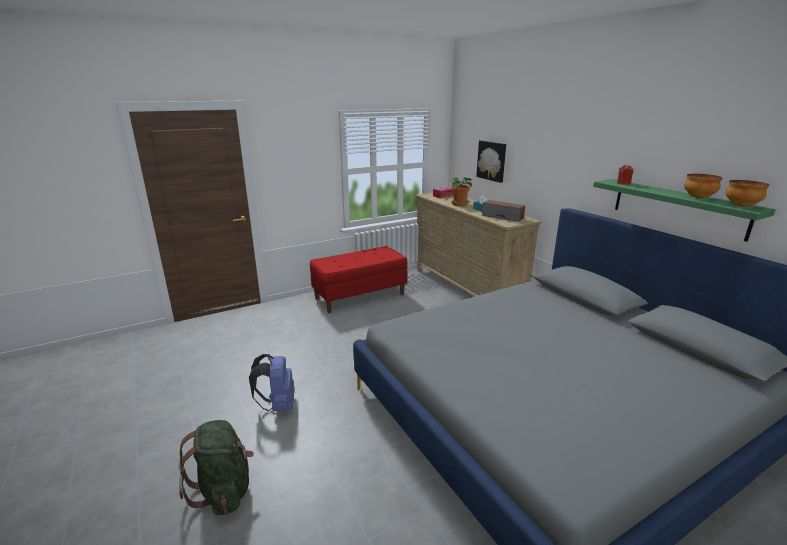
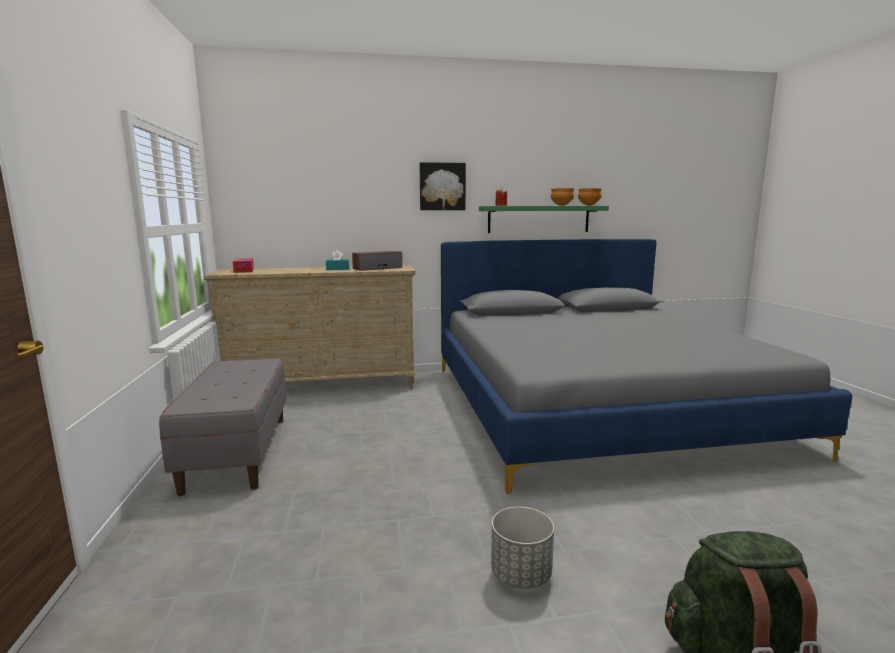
camera: 70 degrees left, 10 degrees down
(278, 405) = (520, 575): blue backpack -> grey planter
(360, 296) = (237, 452): red bench -> grey bench
(459, 204) = (298, 271): potted plant -> none
(492, 161) = (311, 211): picture -> picture (442, 186)

